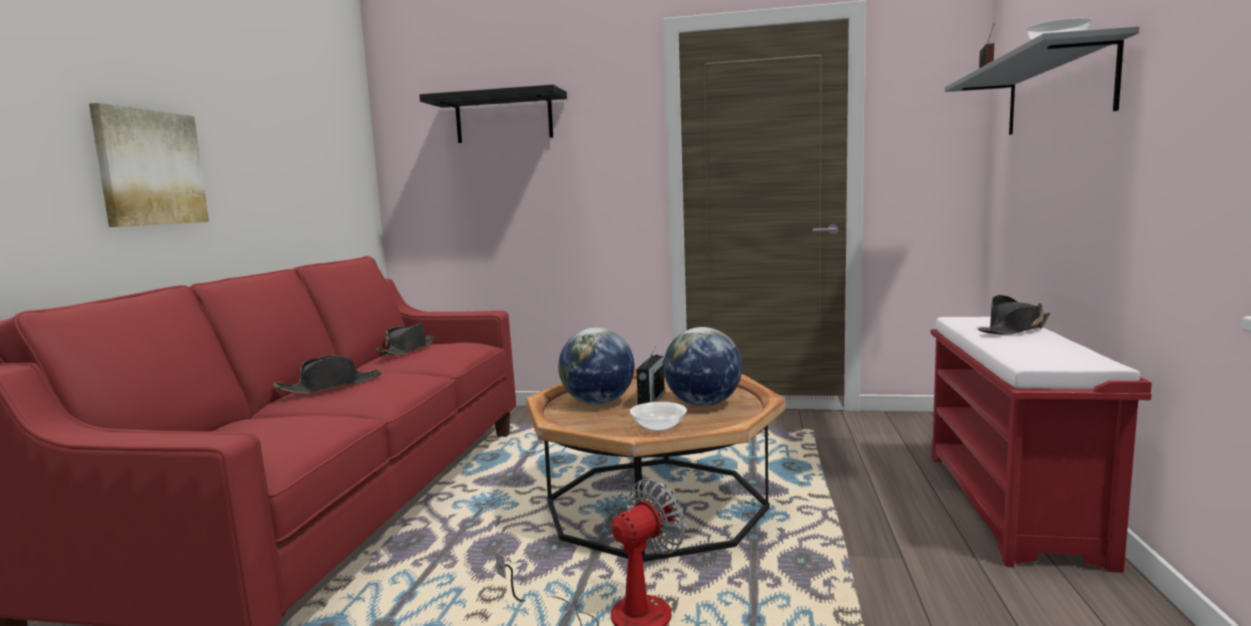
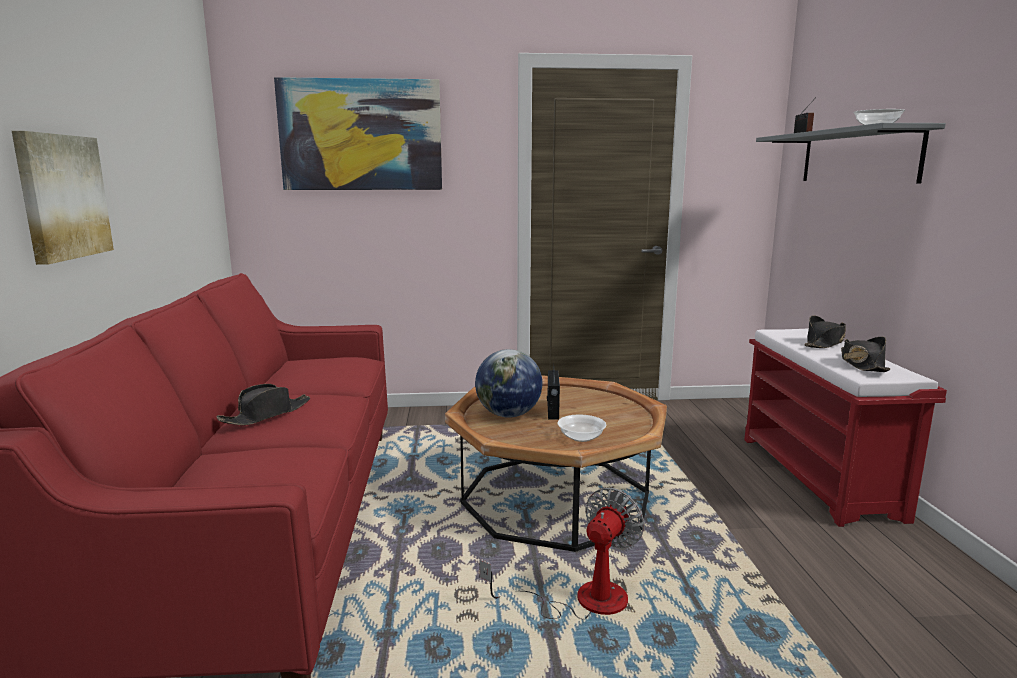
camera: 15 degrees left, 5 degrees up
(407, 350) = (300, 368): black hat -> black hat (862, 364)
(504, 118) = (361, 135): black shelf -> picture
(703, 404) = (599, 412): globe -> none

